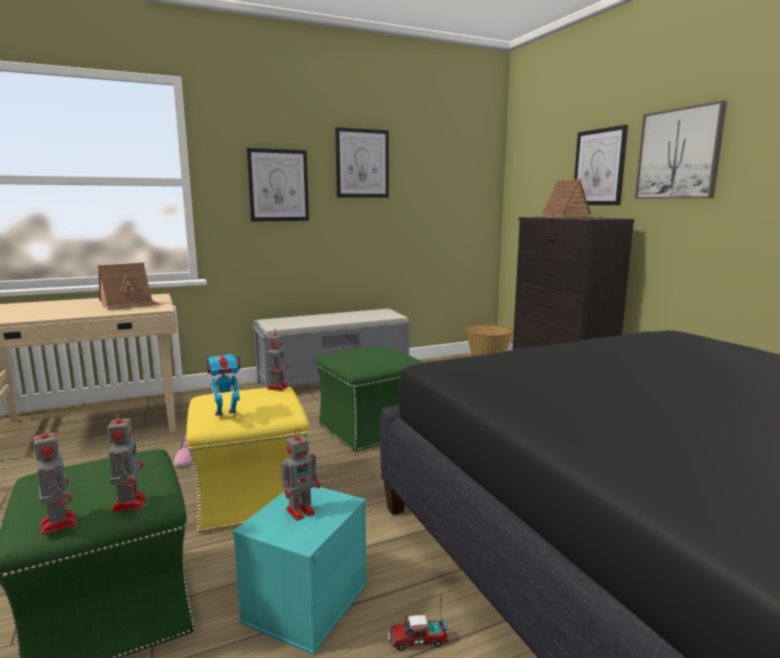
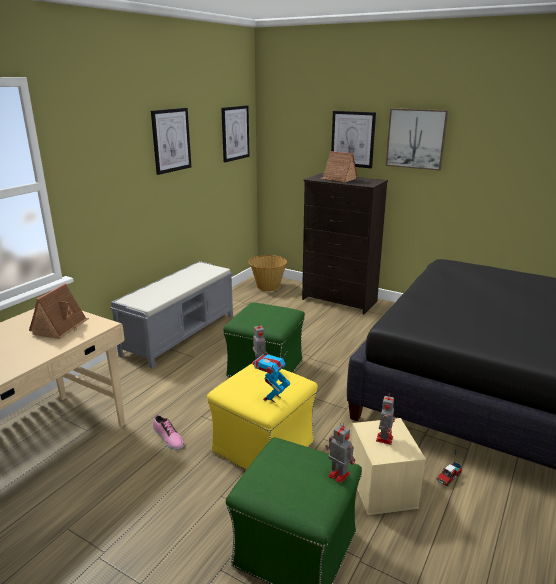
camera: 35 degrees left, 10 degrees up
(58, 522) = (327, 502): toy robot -> none
(278, 185) = (114, 173): picture -> picture (235, 133)
(306, 601) = (381, 487): turquoise storage box -> beige storage box

